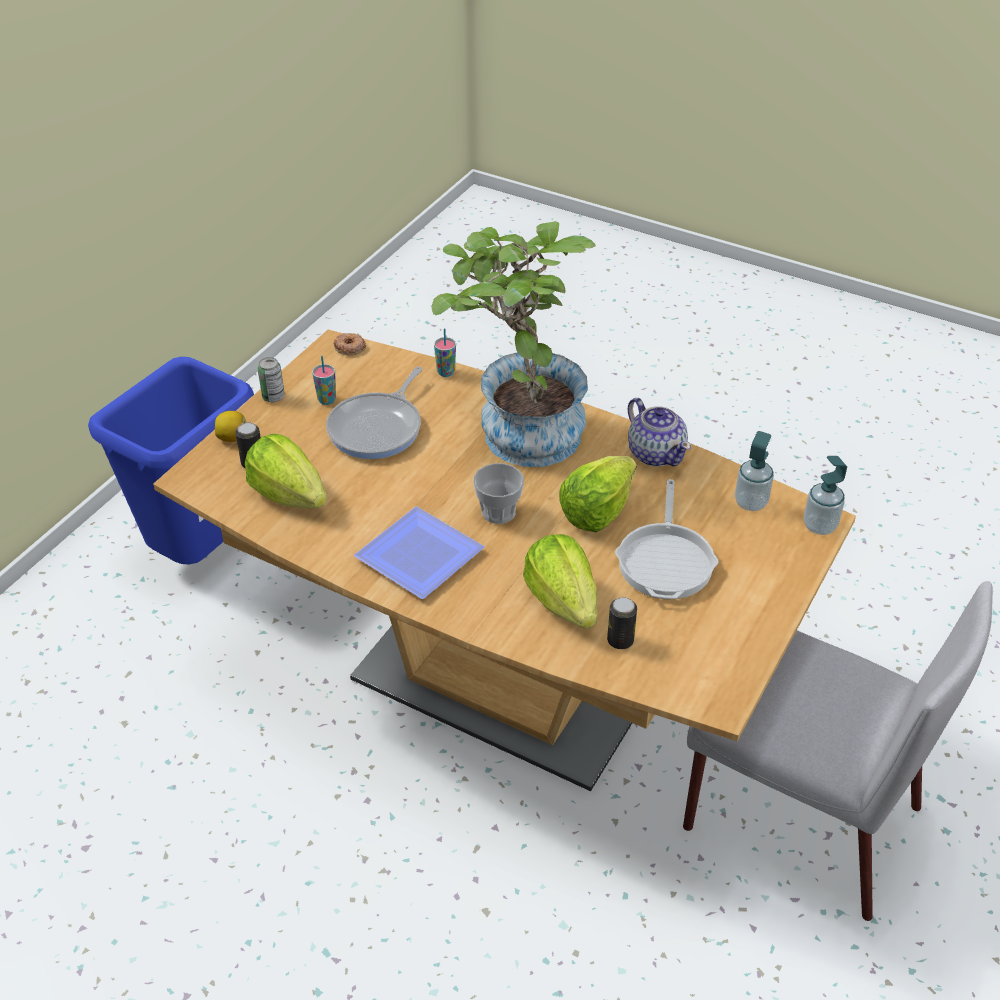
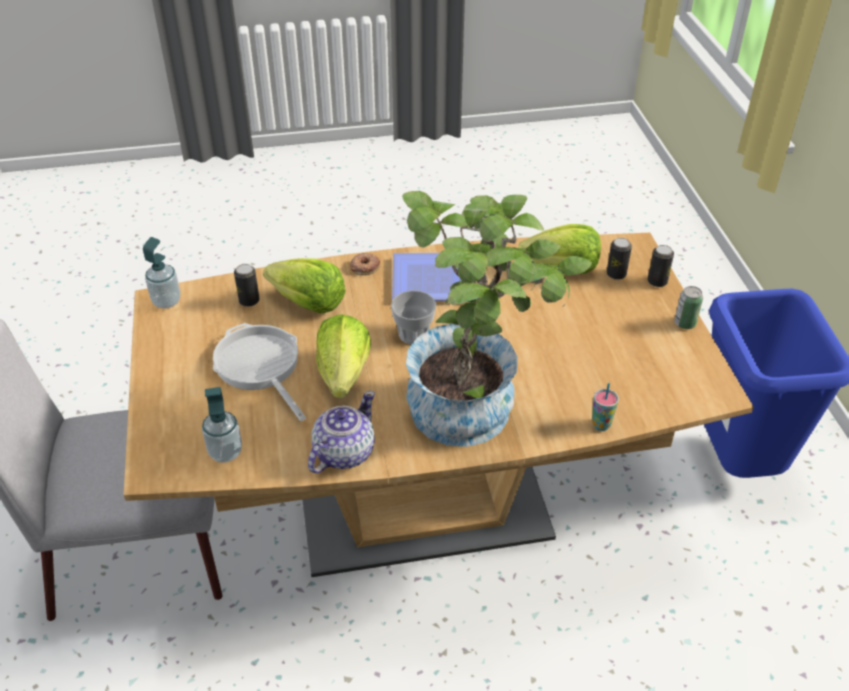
camera: 140 degrees right, 0 degrees up
(232, 438) = (657, 281): lemon -> can
(327, 400) = (646, 344): cup -> none
(349, 347) = (707, 399): donut -> donut (364, 266)
(378, 428) = (578, 345): frying pan -> none
(656, 453) = (343, 453): teapot -> teapot turned 105 degrees clockwise
(819, 526) = (151, 464): soap dispenser -> soap dispenser (166, 301)

